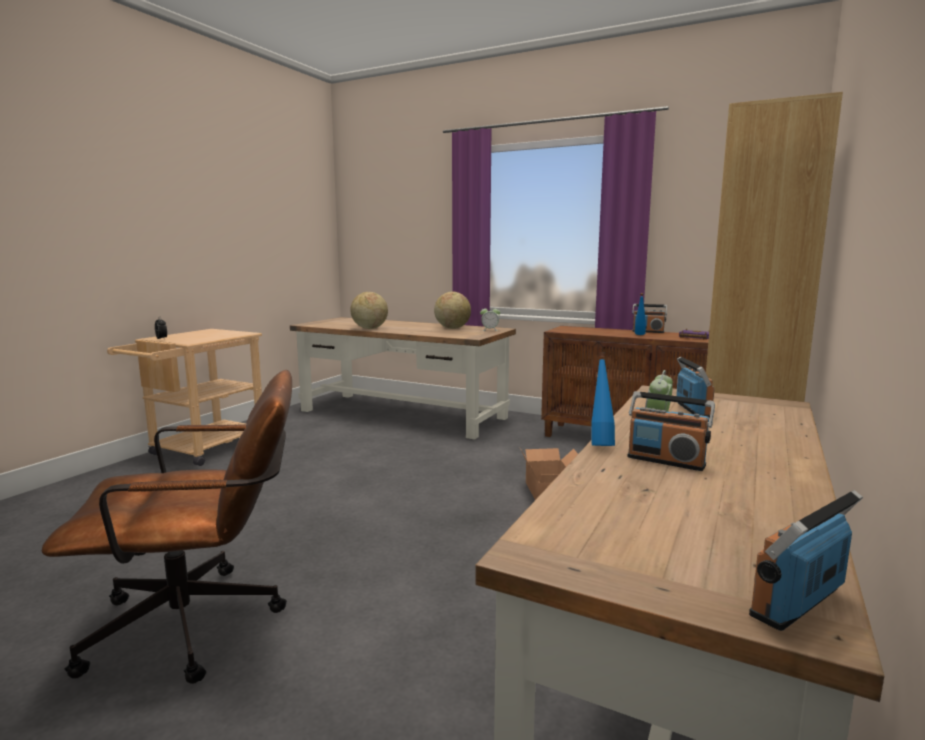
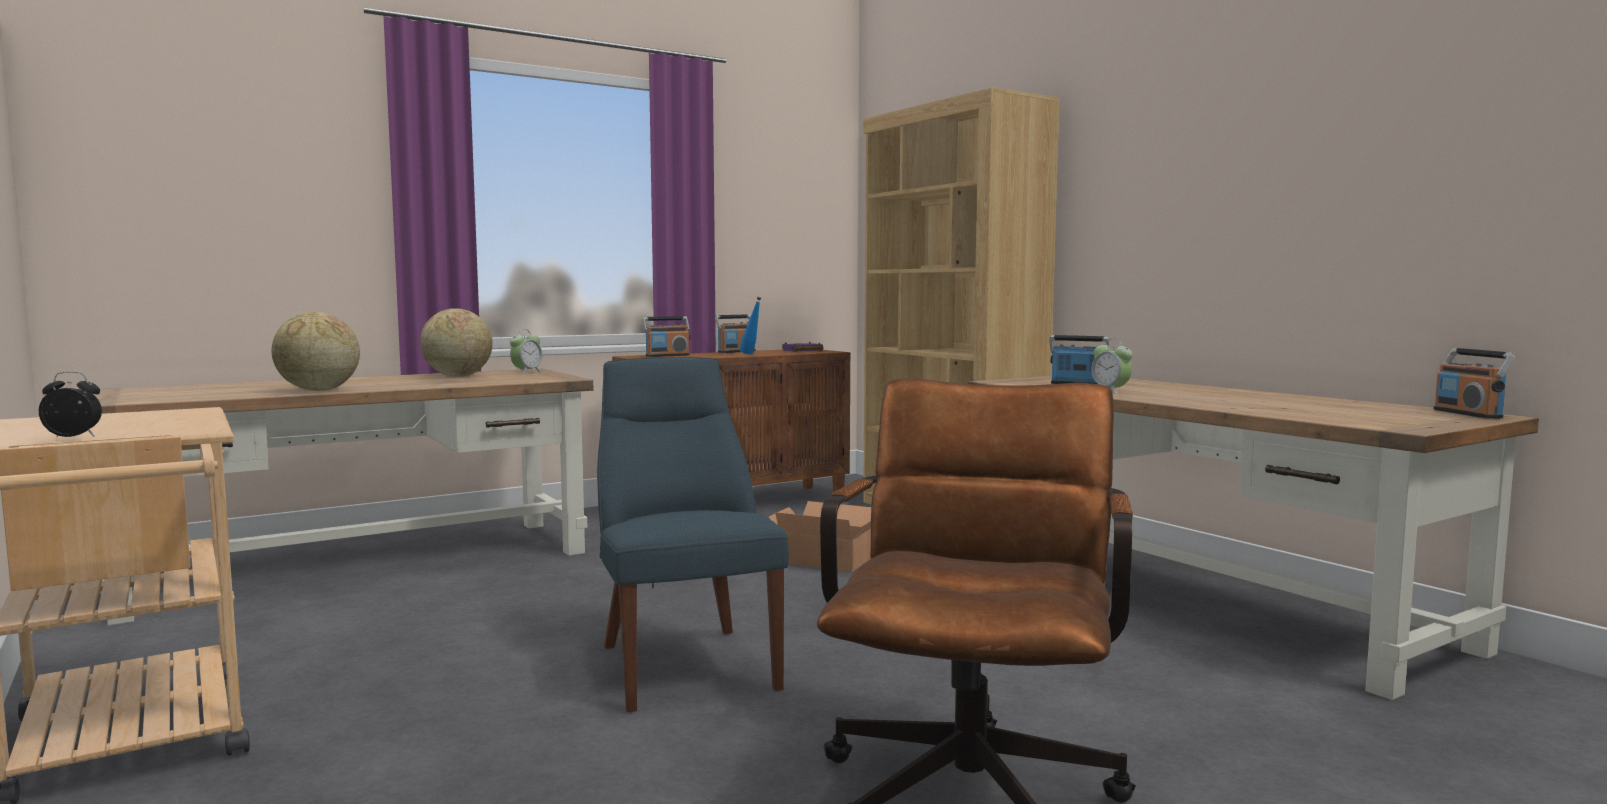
camera: 60 degrees left, 5 degrees down
(335, 505) = (684, 663): none -> blue chair
(600, 444) = (1166, 402): blue bottle -> none
(666, 461) = (1219, 400): radio -> radio (667, 355)

